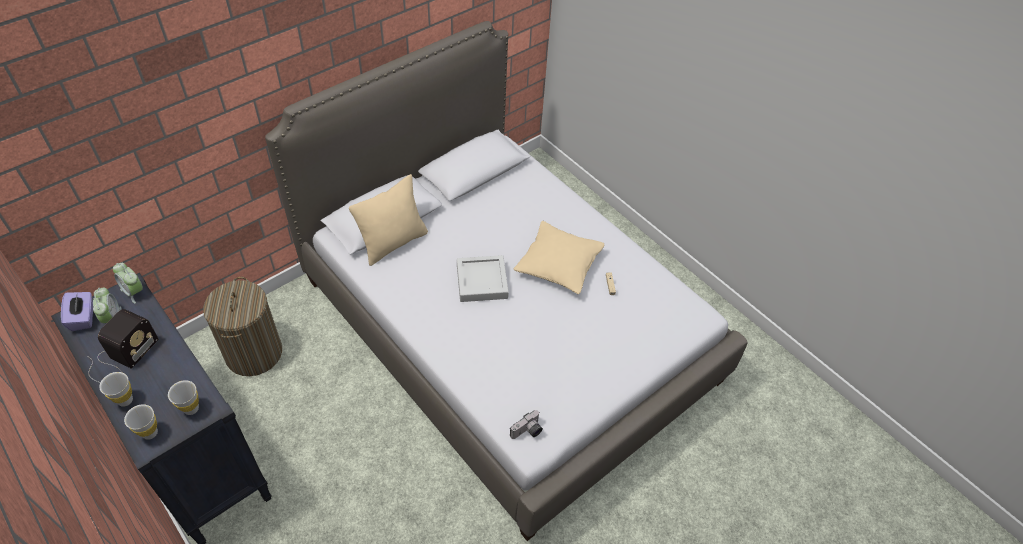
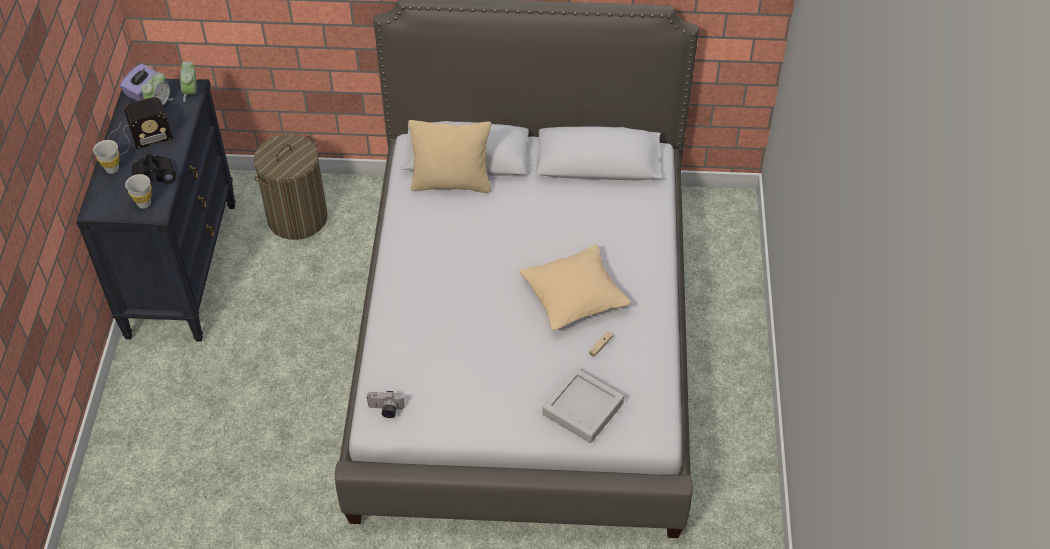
camera: 45 degrees right, 0 degrees up
(150, 433) = (105, 202): white cup -> none
(174, 379) = (154, 175): none -> black binoculars
(482, 282) = (488, 265): grey tray -> grey tray (582, 409)

